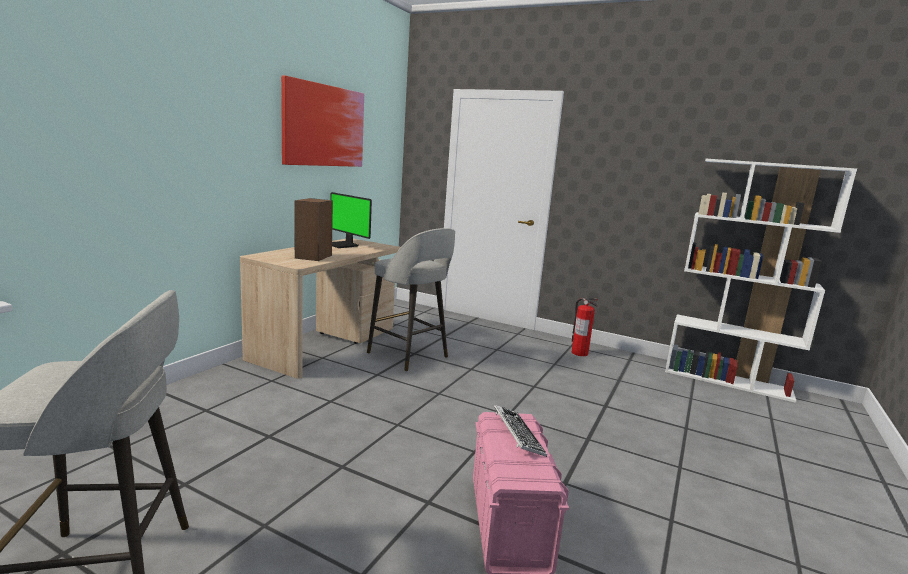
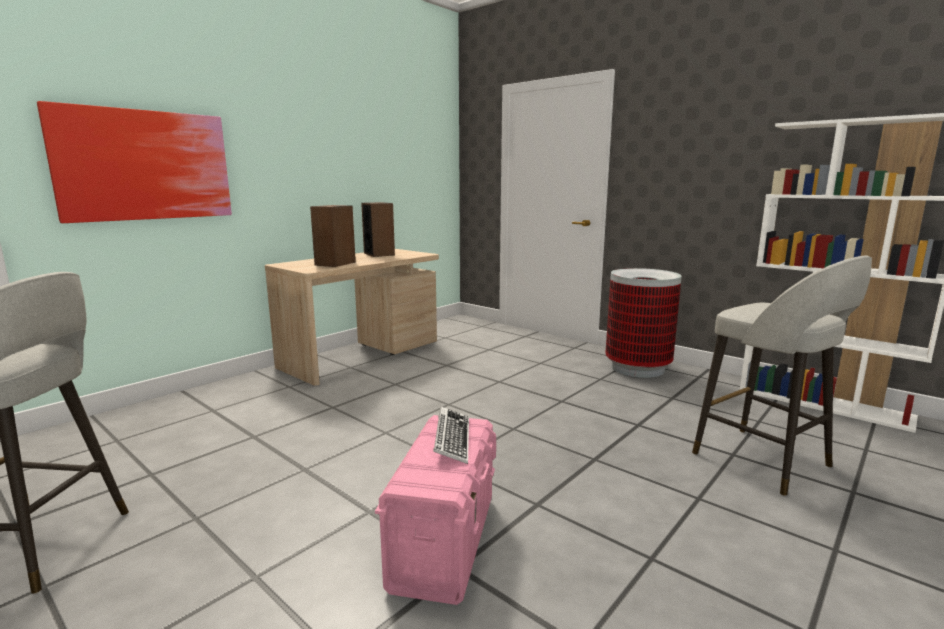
camera: 15 degrees right, 0 degrees up
(324, 126) = (357, 134): picture -> picture (145, 165)
(343, 245) = (379, 254): monitor -> speaker
(409, 356) = (439, 367): grey stool -> grey stool (764, 461)
(579, 353) = (638, 368): fire extinguisher -> trash can

